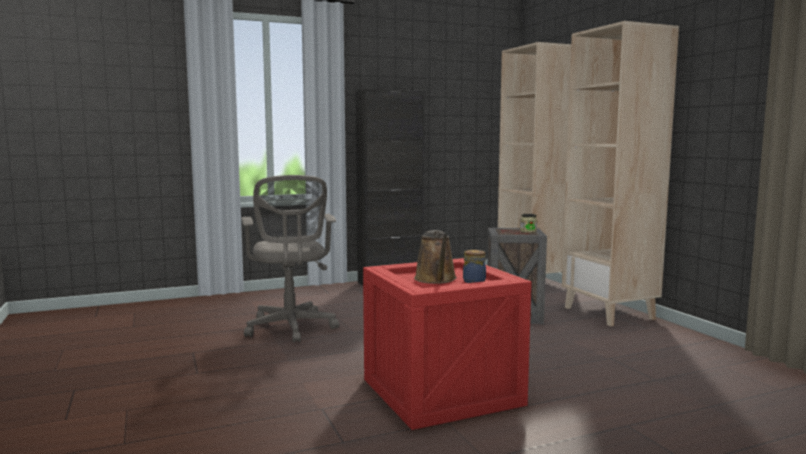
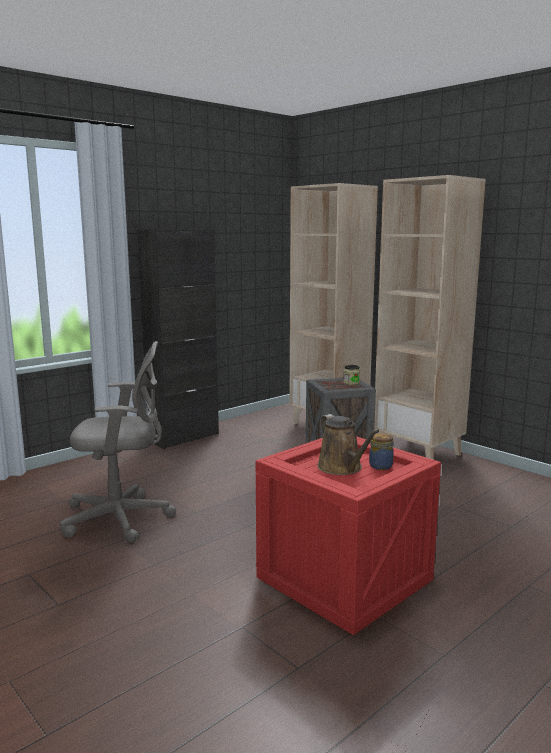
camera: 20 degrees left, 5 degrees up
(291, 328) = (122, 519): grey office chair -> grey office chair turned 60 degrees counterclockwise

